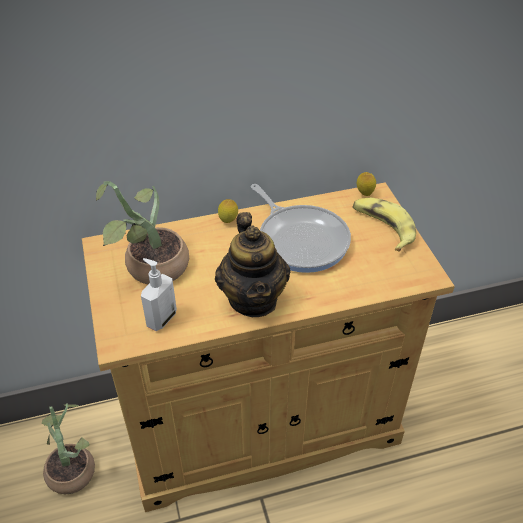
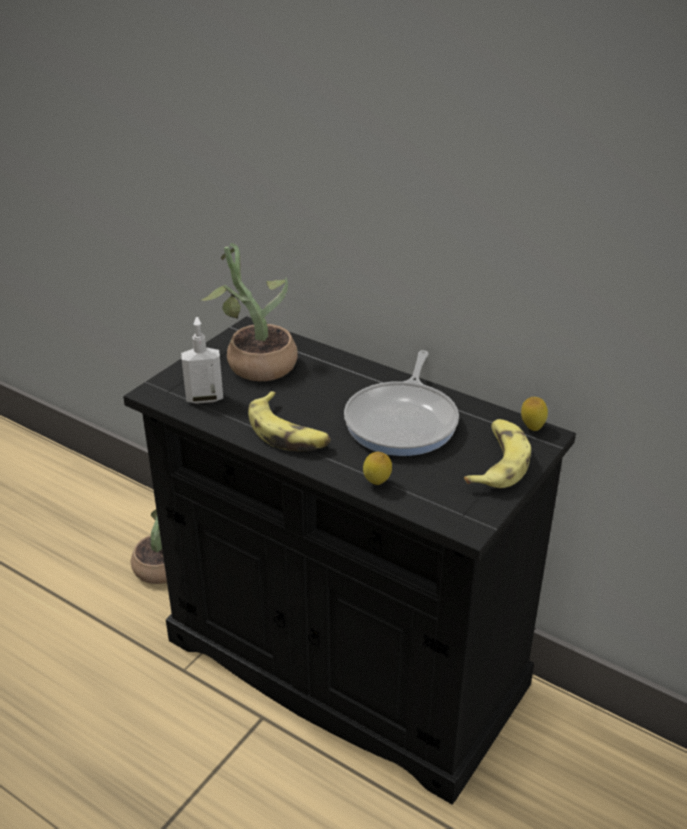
camera: 50 degrees right, 10 degrees down
(228, 222) = (368, 371): lemon -> lemon (377, 484)
(253, 299) = (288, 432): teapot -> banana
(261, 424) = (344, 663): beige cabinet -> black cabinet

